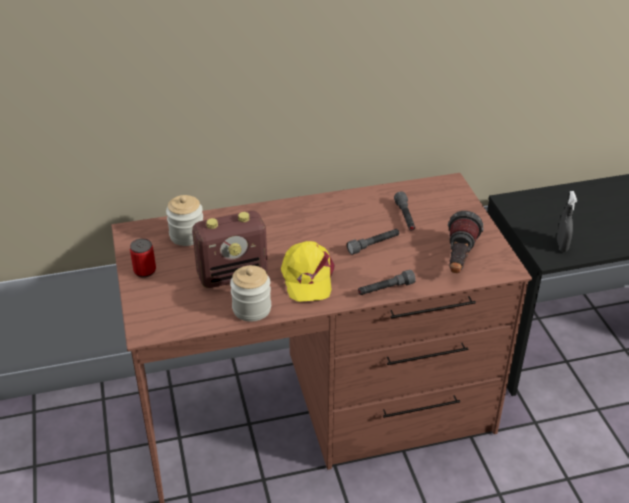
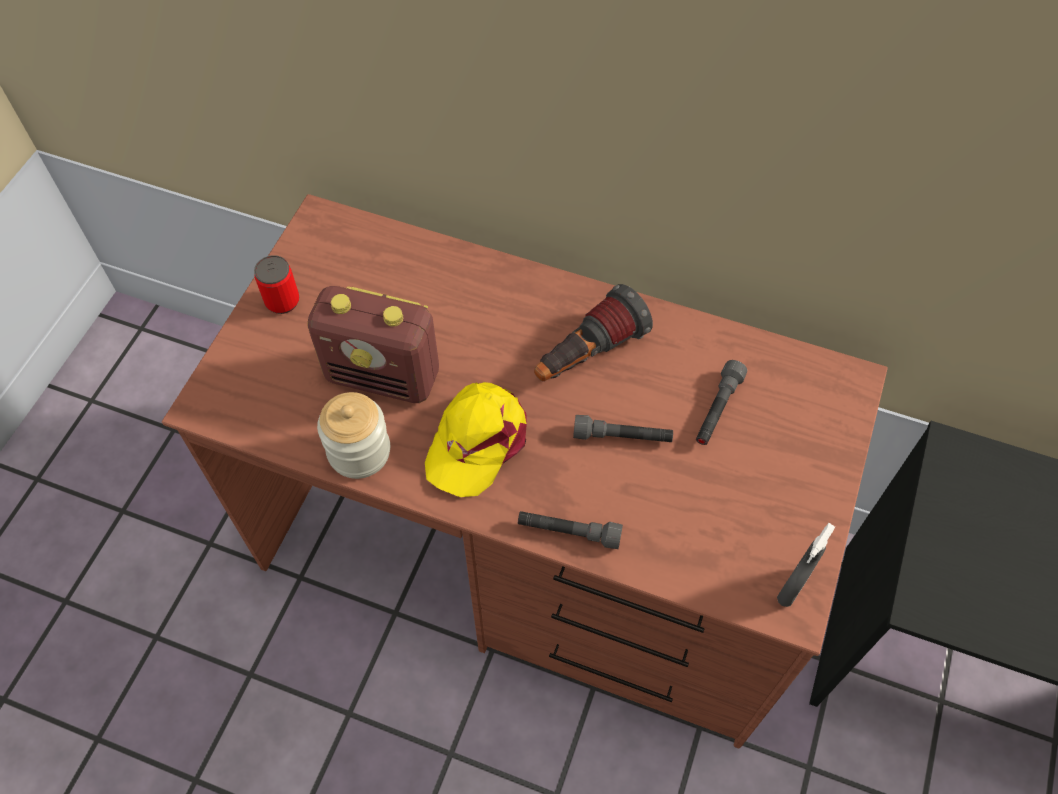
camera: 35 degrees right, 20 degrees up
(187, 235) = (382, 268): jar -> none
(459, 259) = (730, 544): flashlight -> flashlight (587, 356)
(562, 245) = (969, 594): grey spray bottle -> grey spray bottle (792, 587)

